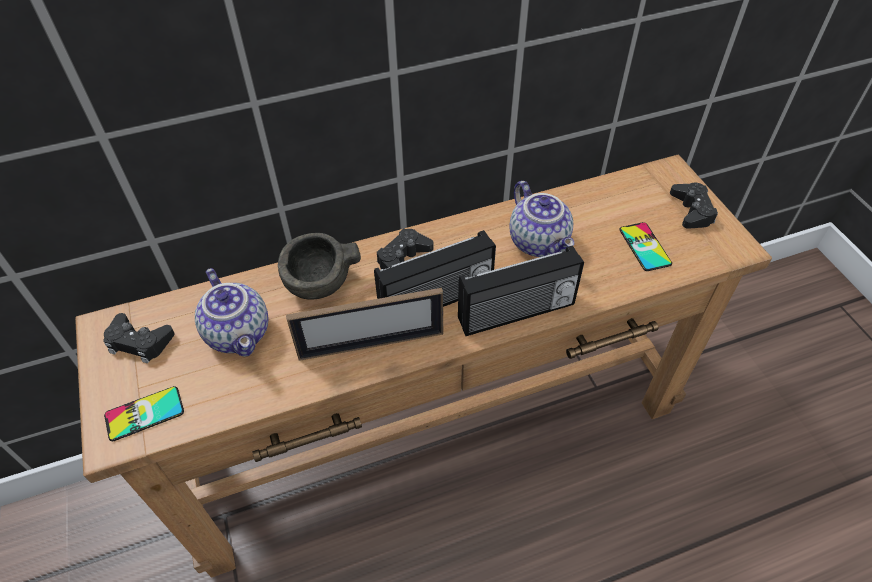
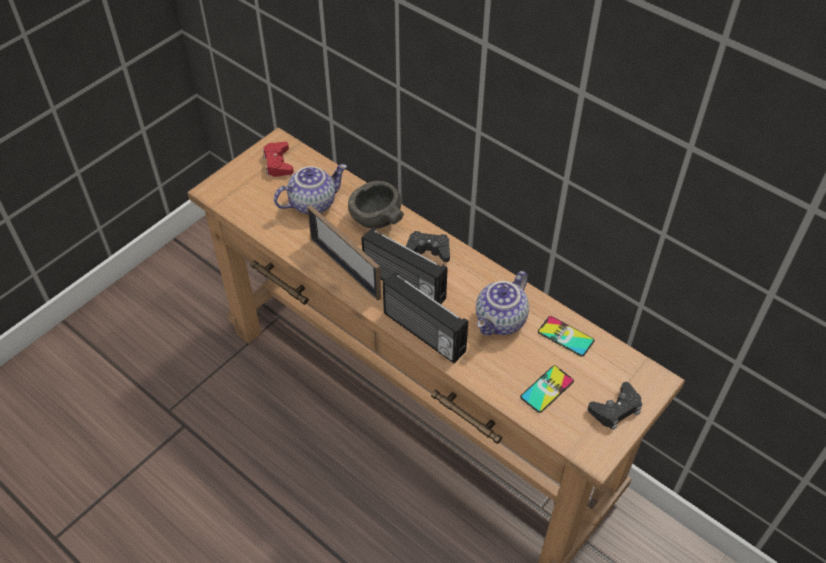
camera: 60 degrees right, 0 degrees up
(139, 342) = (278, 163): black game controller -> red game controller
(144, 414) = (235, 193): phone -> phone (565, 336)
(240, 333) = (312, 203): teapot -> teapot turned 150 degrees counterclockwise

